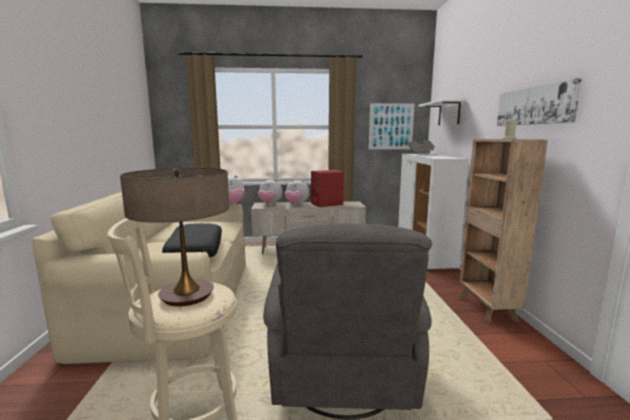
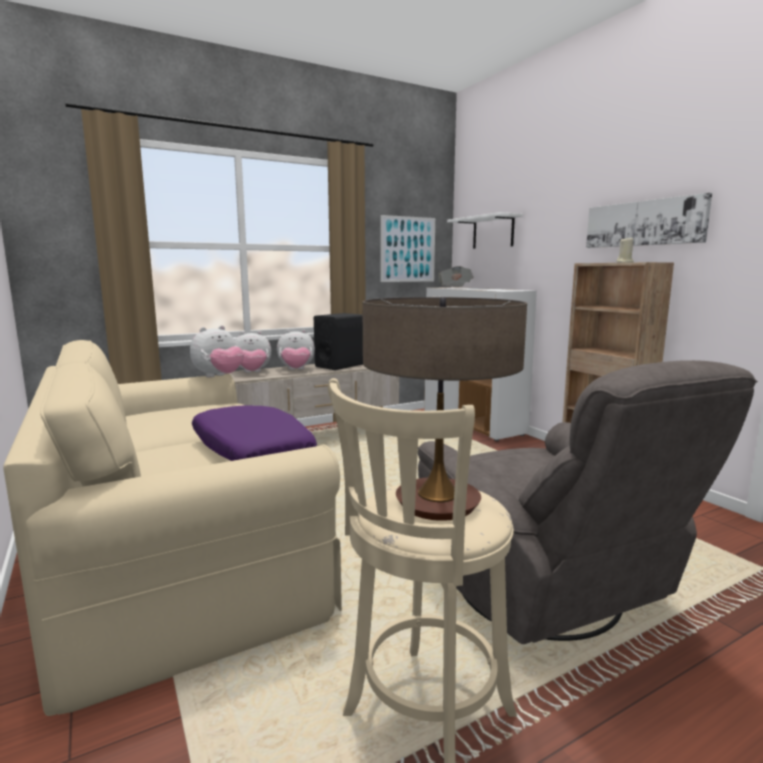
camera: 25 degrees left, 0 degrees up
(195, 250) = (251, 451): black pillow -> purple pillow
(327, 204) = (340, 365): red speaker -> black speaker

